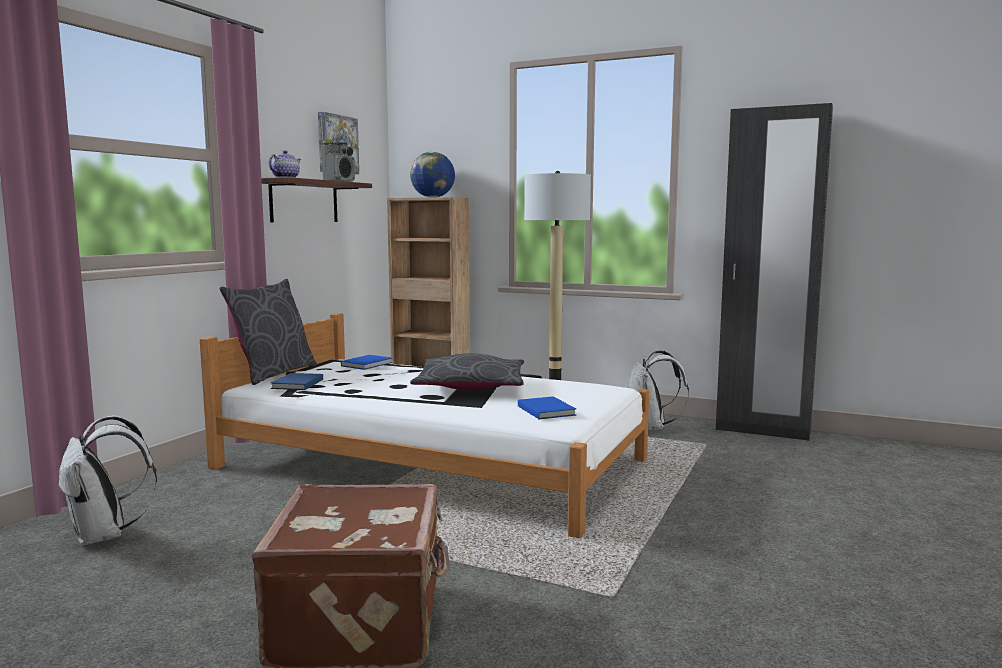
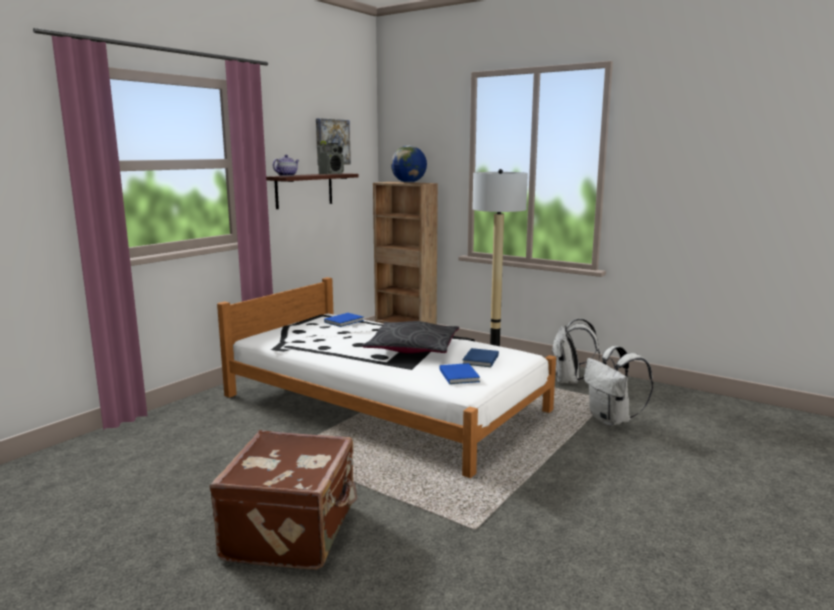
camera: 10 degrees right, 5 degrees up
(105, 535) = (145, 446): white backpack -> white backpack (612, 420)
(273, 374) = (274, 327): grey pillow -> none
(296, 384) = (285, 339): blue book -> blue book (479, 360)
(762, 430) = (663, 389): black wardrobe -> none

